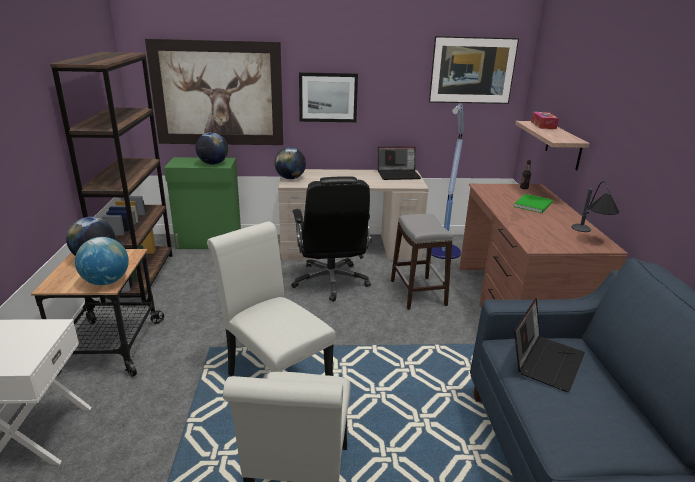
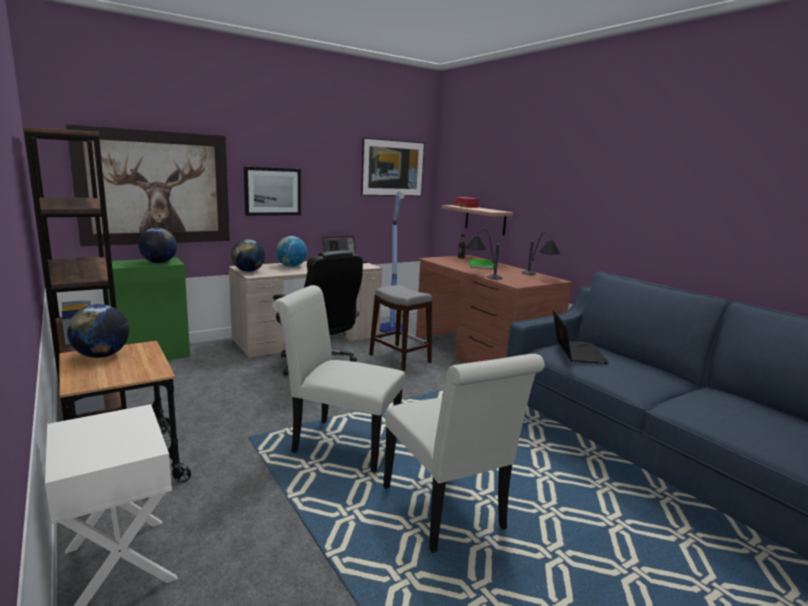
camera: 30 degrees left, 10 degrees down
(106, 282) = (148, 370): globe -> globe (291, 266)
(509, 222) = (481, 275): none -> table lamp

